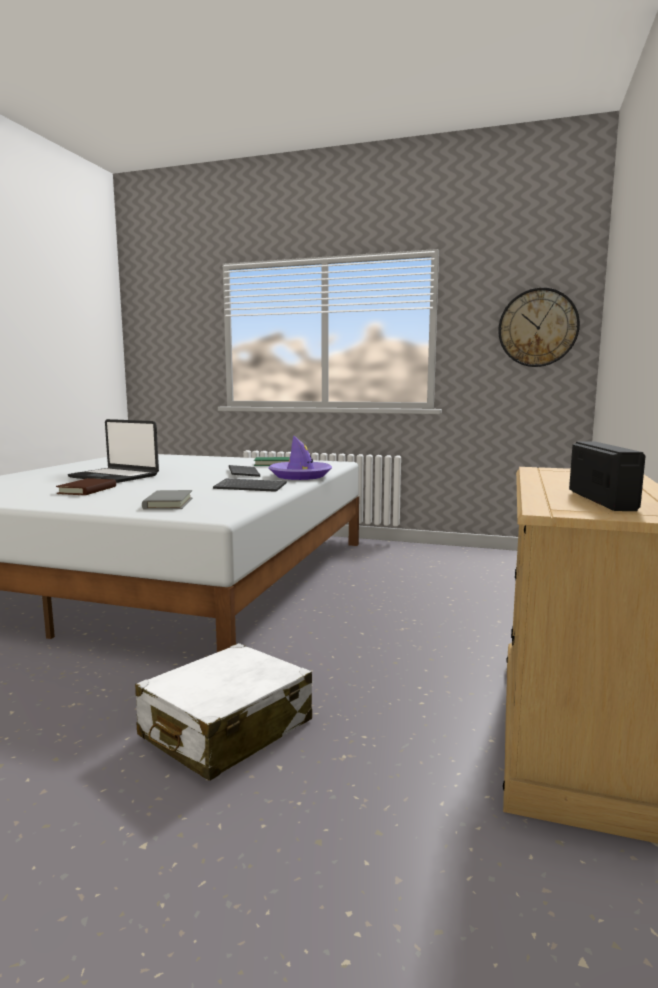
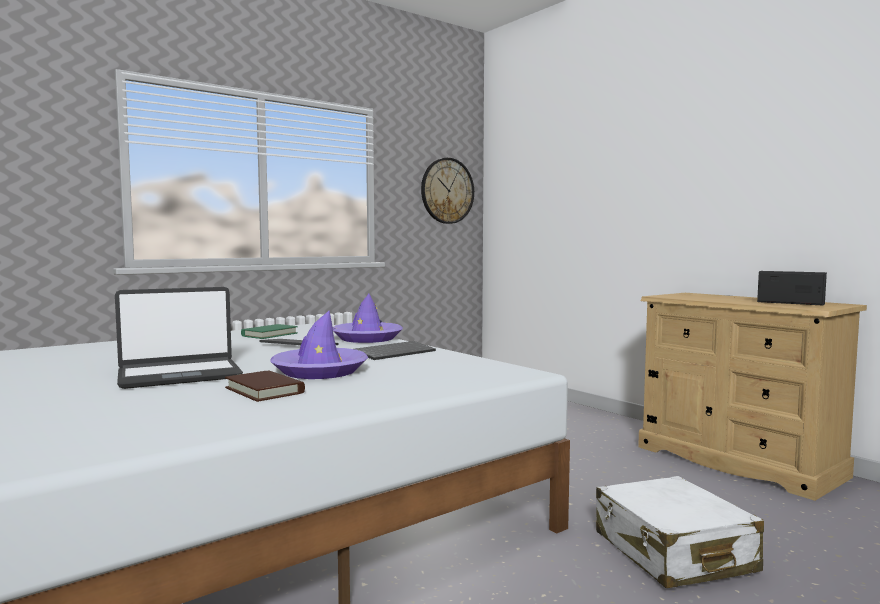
camera: 55 degrees left, 5 degrees down
(156, 488) = (319, 371): none -> purple hat
(168, 503) = (431, 376): grey book -> none

